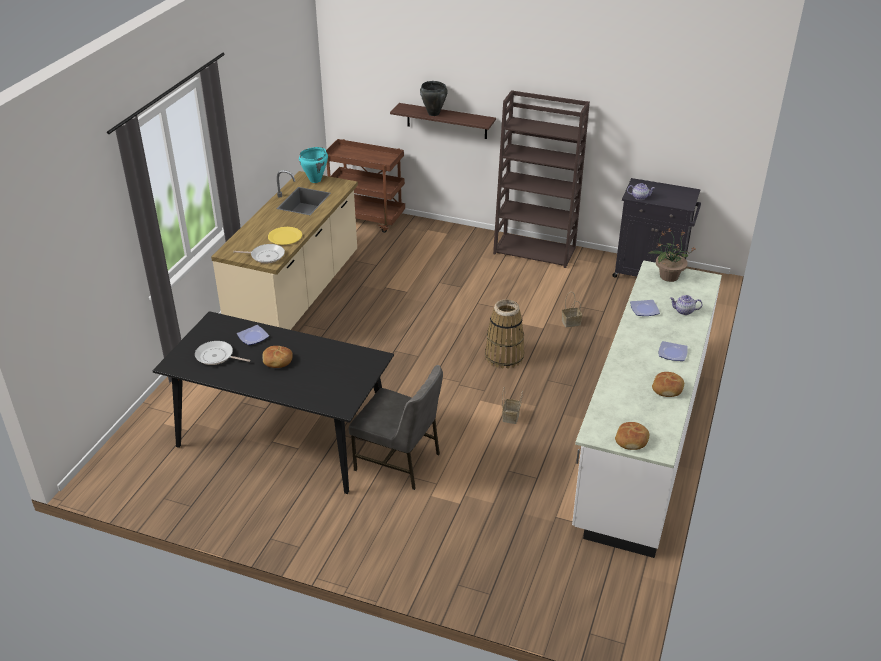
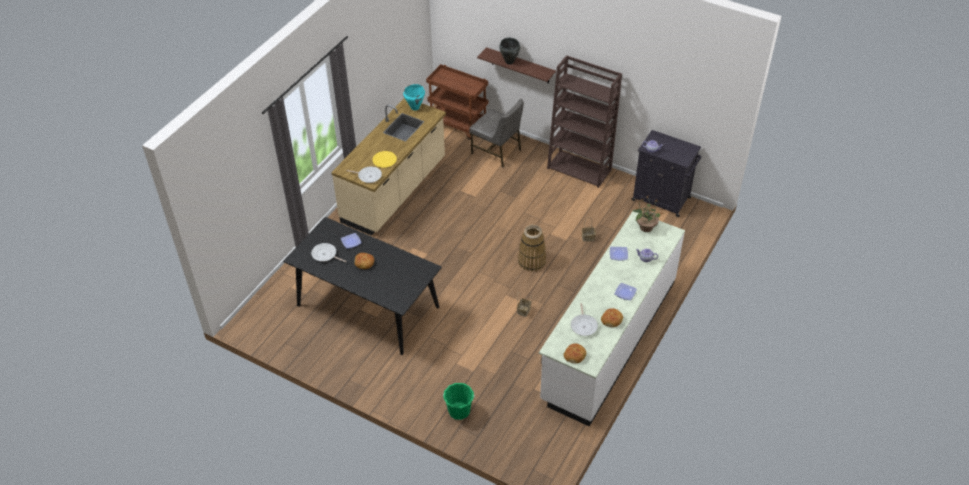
camera: 10 degrees right, 10 degrees up
(399, 461) = (440, 335): grey chair -> grey chair (497, 152)
(452, 561) = (459, 411): none -> green bucket
(629, 399) = (584, 325): none -> frying pan

